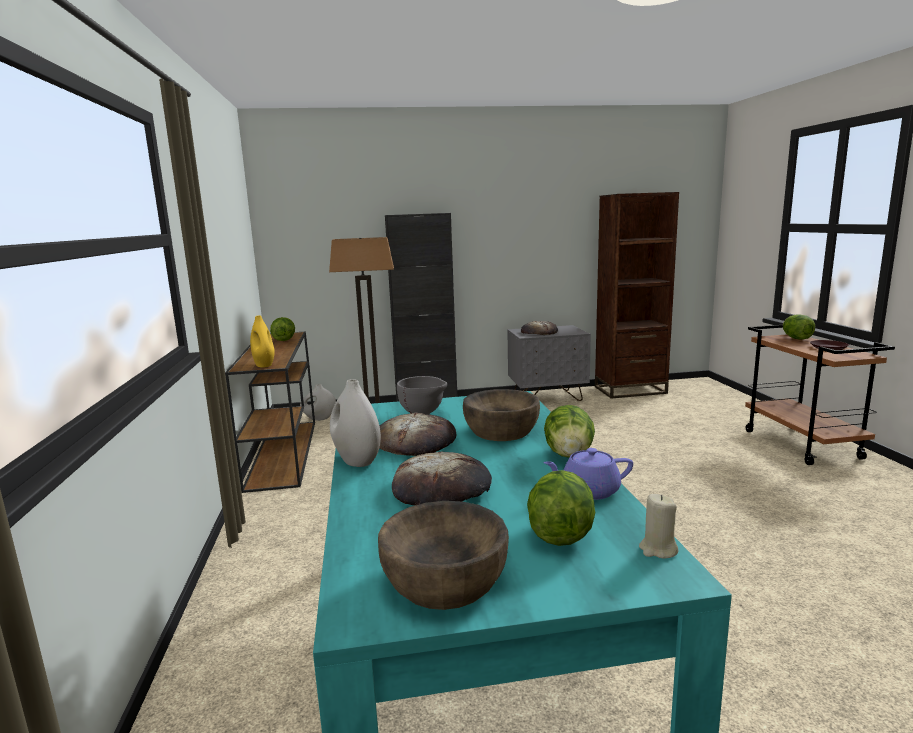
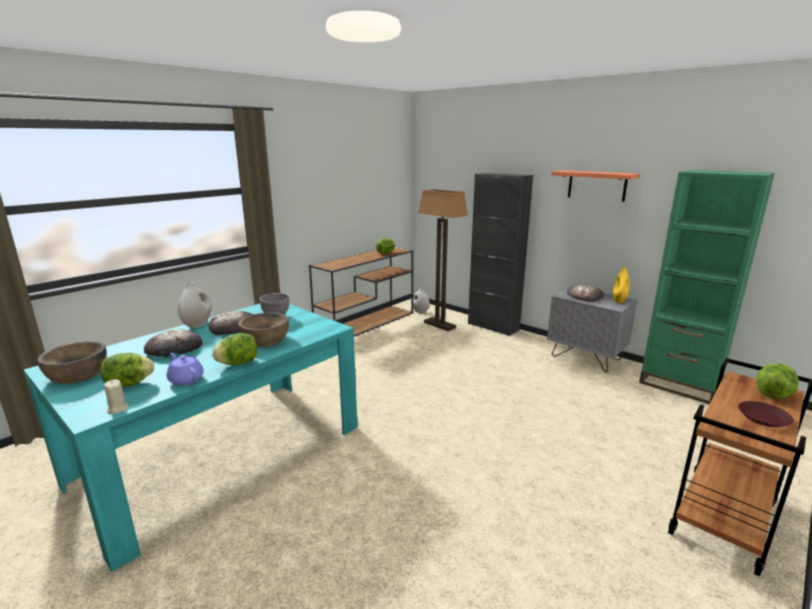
camera: 50 degrees right, 5 degrees up
(264, 365) = (331, 266): yellow vase -> yellow vase (619, 300)
(517, 218) = (596, 185): none -> shelf
(630, 390) = (679, 385): brown bookcase -> green bookcase

